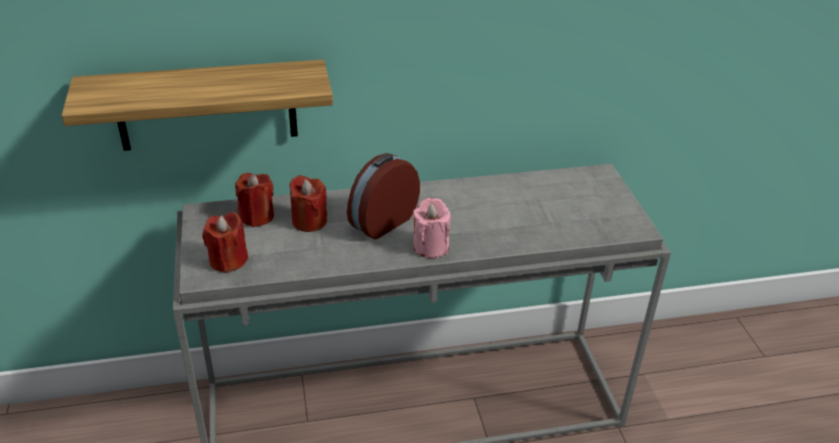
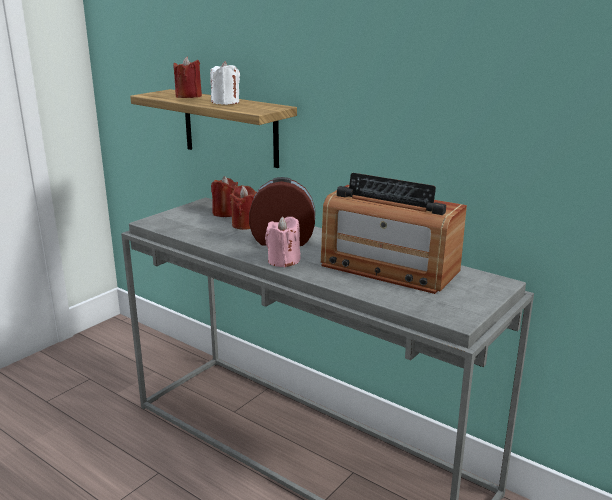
camera: 50 degrees right, 15 degrees down
(228, 260) = (173, 221): red candle -> red candle (188, 96)
(234, 82) = (225, 102): none -> white candle
(516, 204) = (388, 268): none -> radio

